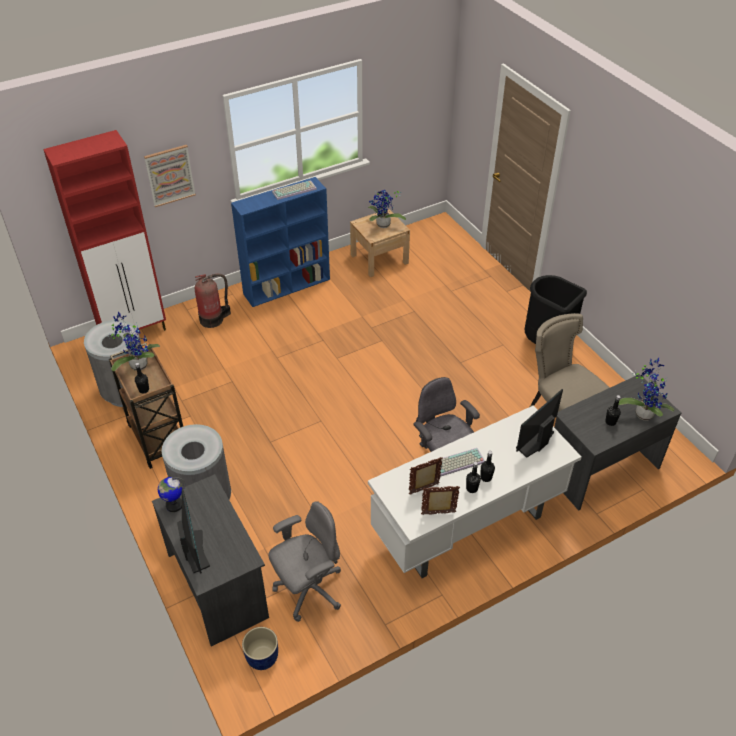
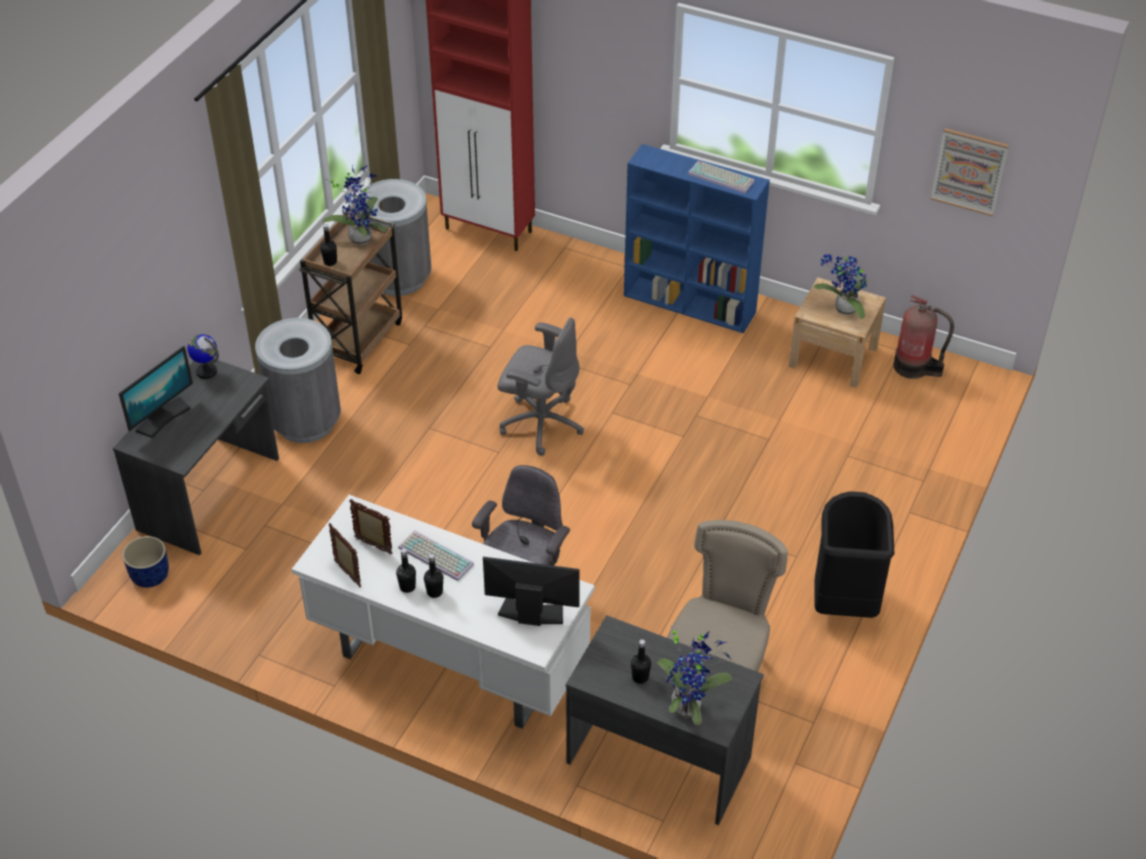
camera: 55 degrees right, 0 degrees up
(170, 175) = (588, 66): picture -> picture (969, 171)
(213, 319) = (571, 276): fire extinguisher -> fire extinguisher (914, 367)
(308, 589) = (256, 567): grey office chair -> grey office chair (540, 424)

